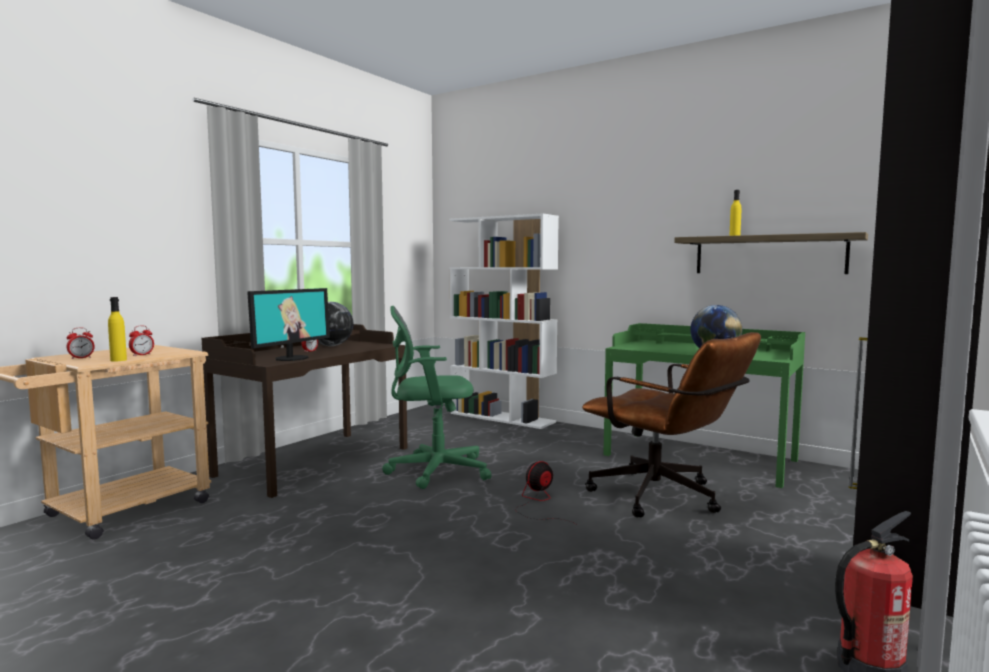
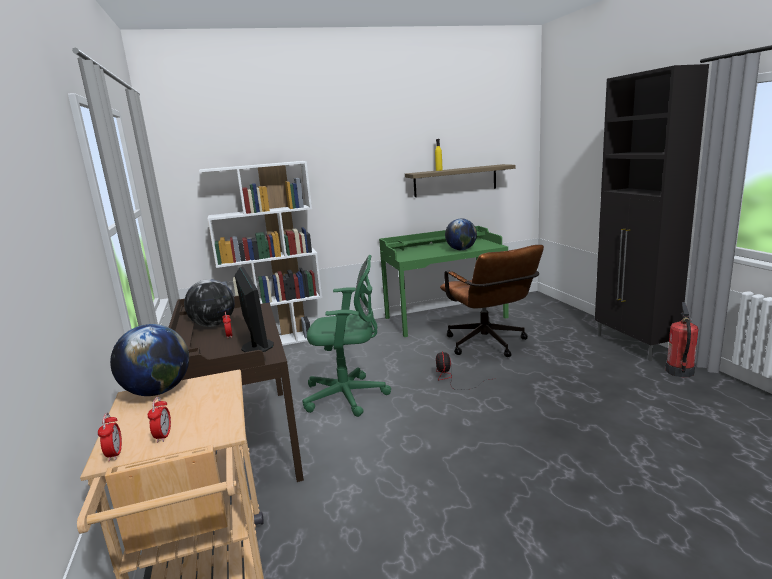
camera: 50 degrees left, 10 degrees up
(118, 360) = (228, 413): yellow bottle -> none
(142, 355) = (207, 400): alarm clock -> alarm clock (115, 454)
(156, 348) = (158, 391): none -> globe
(433, 471) = (349, 396): green office chair -> green office chair turned 120 degrees counterclockwise
(665, 499) = (489, 346): brown office chair -> brown office chair turned 75 degrees clockwise

